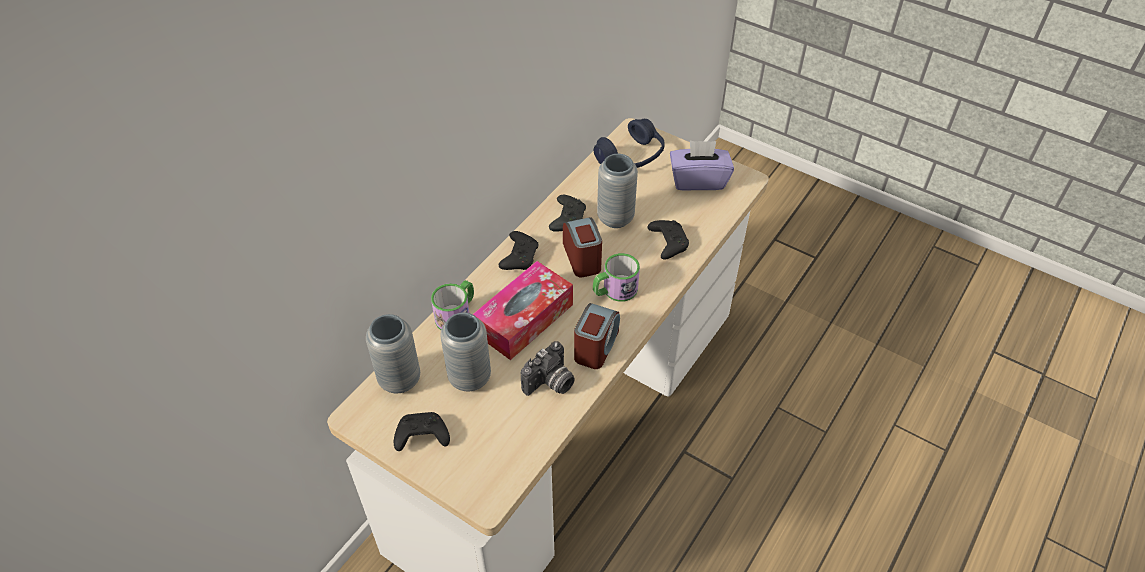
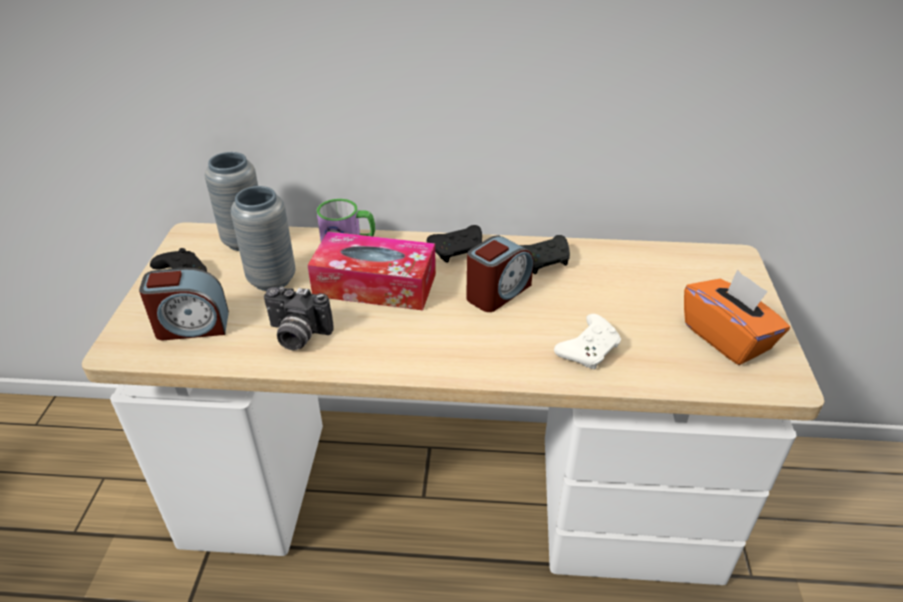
camera: 60 degrees right, 10 degrees down
(596, 346) = (374, 350): alarm clock -> alarm clock (192, 326)
(614, 291) = (470, 334): mug -> none
(615, 218) = (583, 294): grey vase -> none
(631, 157) = (693, 270): blue headphones -> none
(667, 243) = (589, 349): black game controller -> white game controller
(698, 180) = (726, 337): purple tissue box -> orange tissue box

